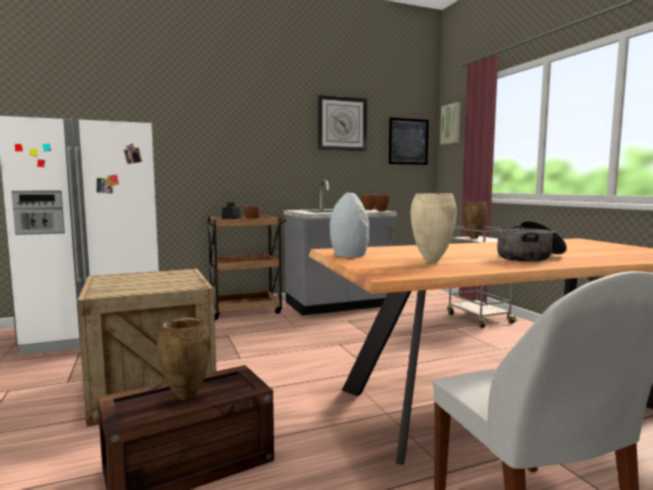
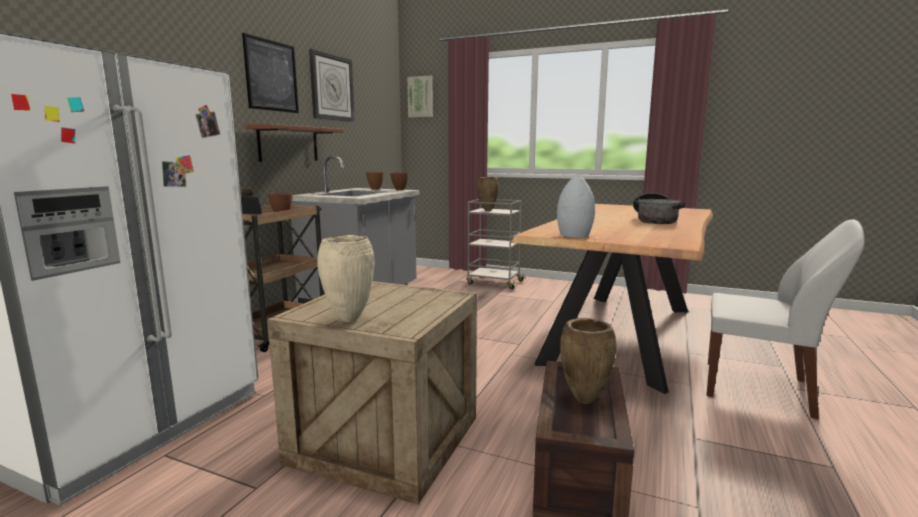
camera: 45 degrees left, 5 degrees up
(289, 170) = (288, 144): none -> brown shelf
(408, 141) = (382, 112): picture -> picture (271, 76)
(431, 261) = (637, 231): beige vase -> beige vase (348, 319)

